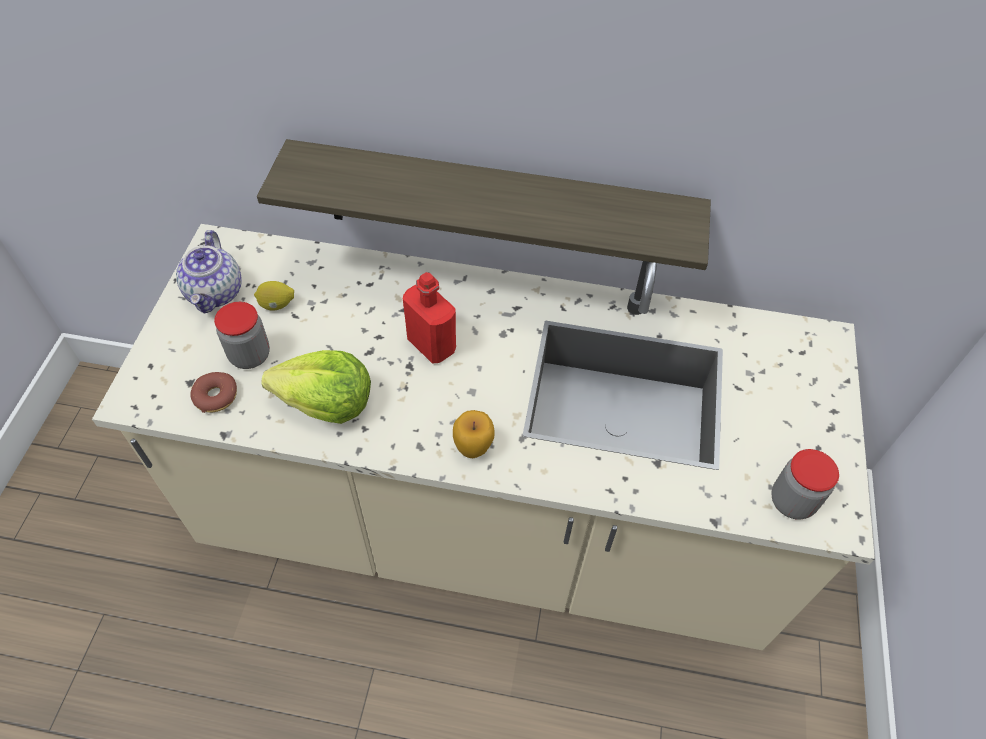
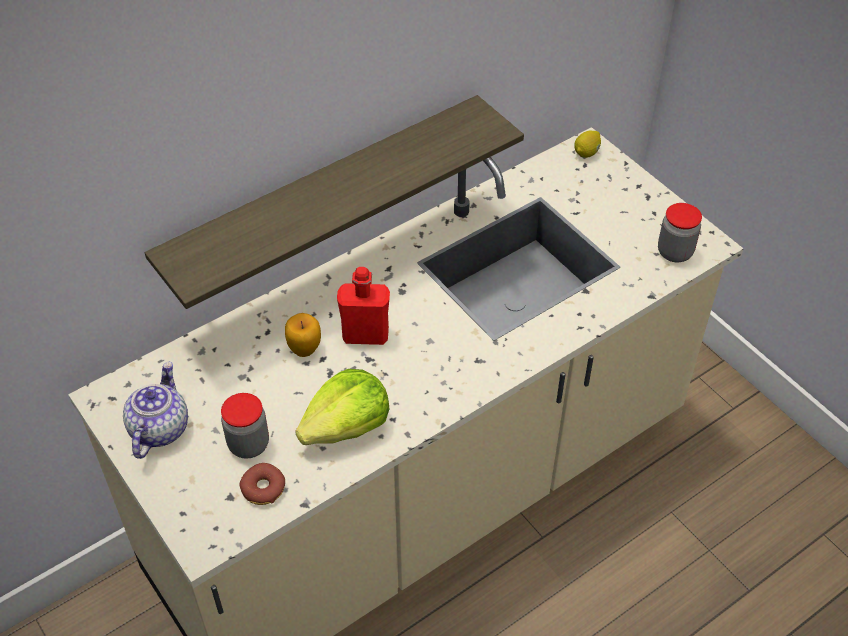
camera: 45 degrees left, 5 degrees down
(216, 293) = (159, 428): teapot -> teapot turned 120 degrees counterclockwise
(277, 305) = (219, 398): lemon -> lemon (587, 153)
(473, 448) = (475, 372): apple -> apple (305, 349)

